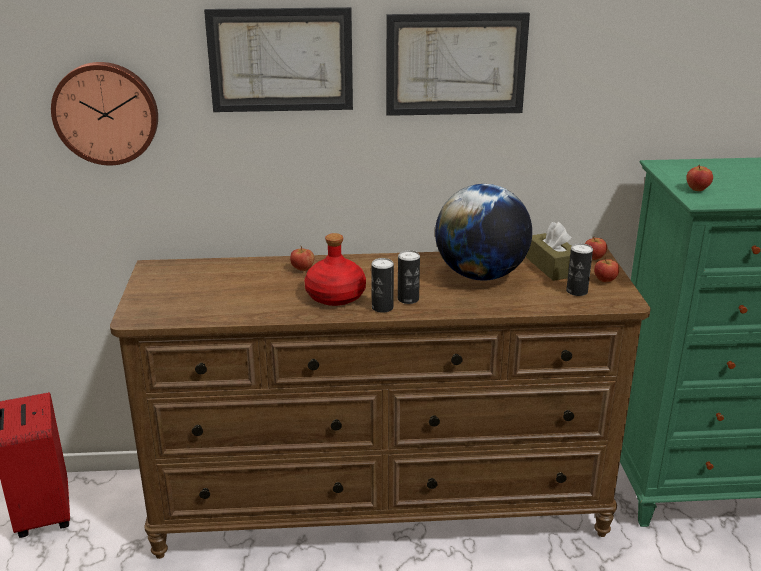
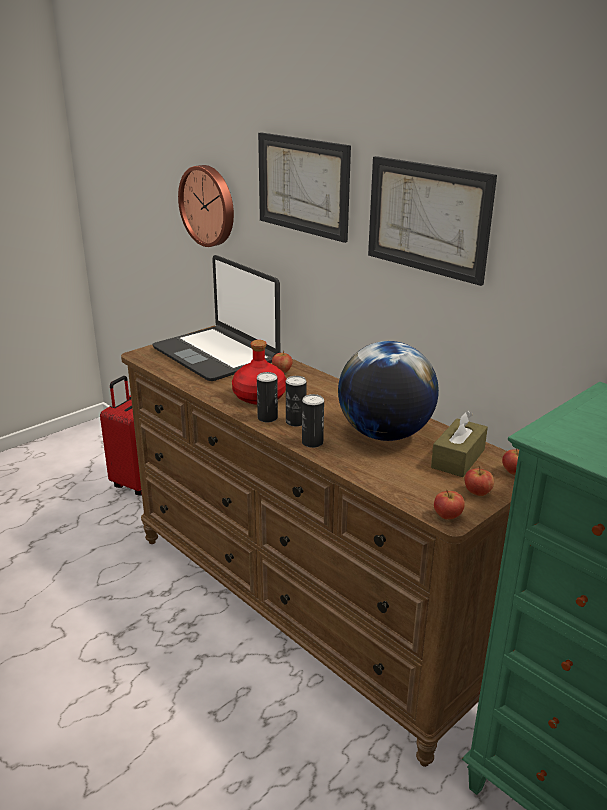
camera: 50 degrees right, 0 degrees up
(211, 282) = (217, 354): none -> laptop
(577, 291) = (430, 486): can -> can (312, 442)
(697, 189) = (573, 426): apple -> apple (447, 516)

